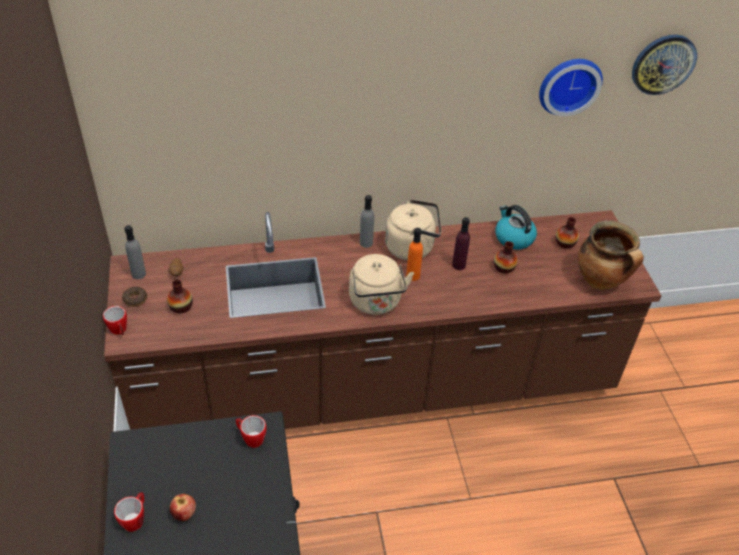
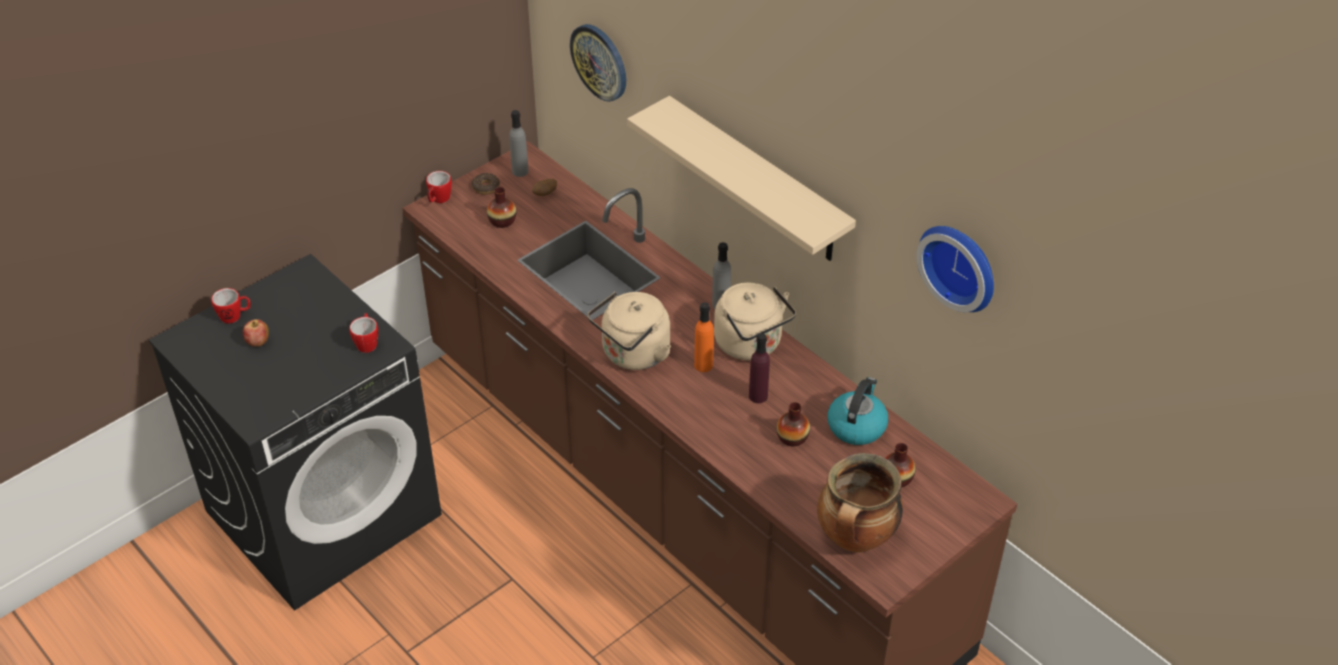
camera: 60 degrees right, 0 degrees up
(376, 137) = (757, 181): none -> beige shelf
(663, 64) = (1081, 322): wall clock -> wall clock (600, 61)

